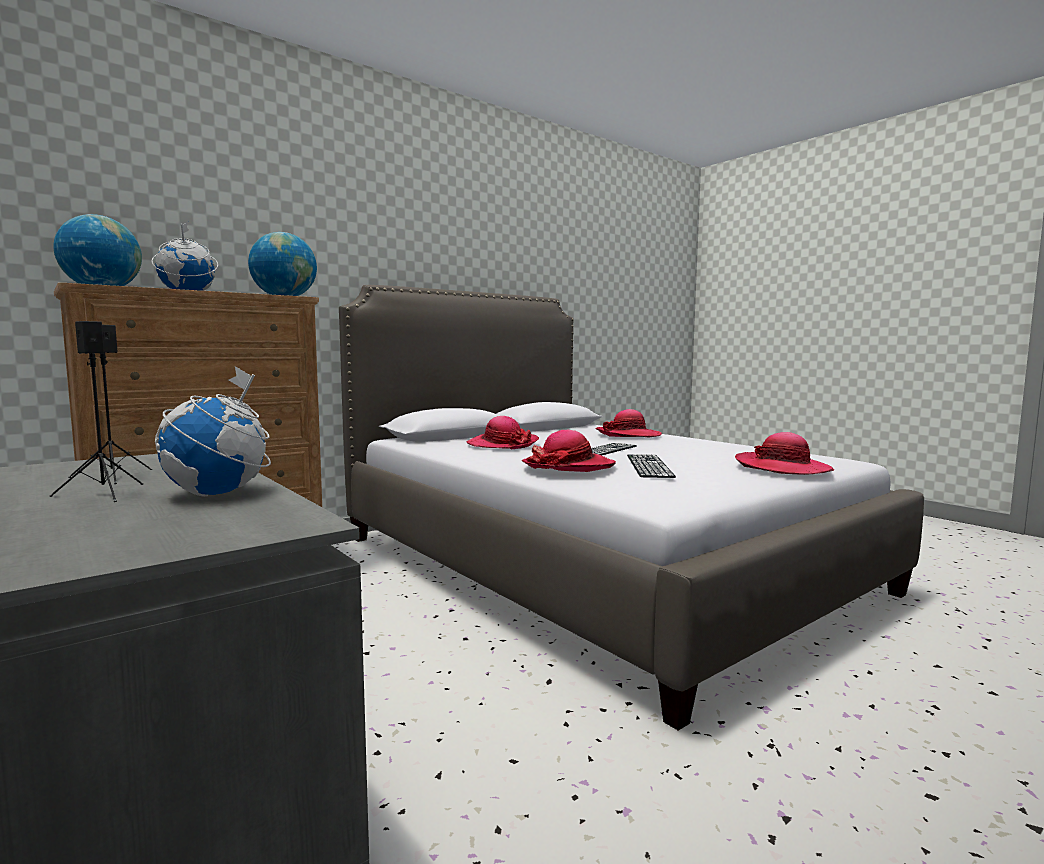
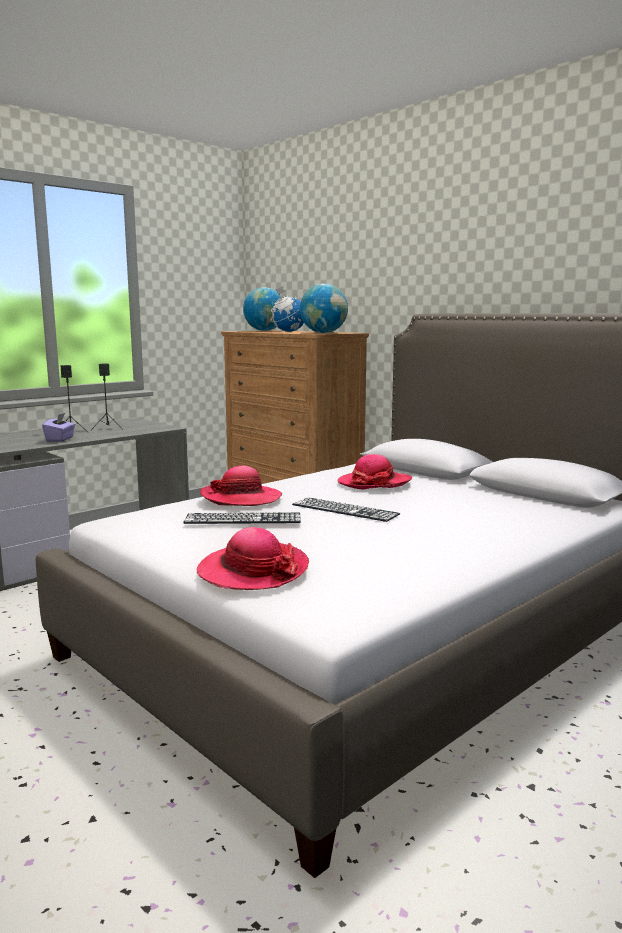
camera: 85 degrees right, 5 degrees up
(218, 493) = (60, 439): globe -> purple tissue box
(628, 435) = (497, 523): hat -> none

